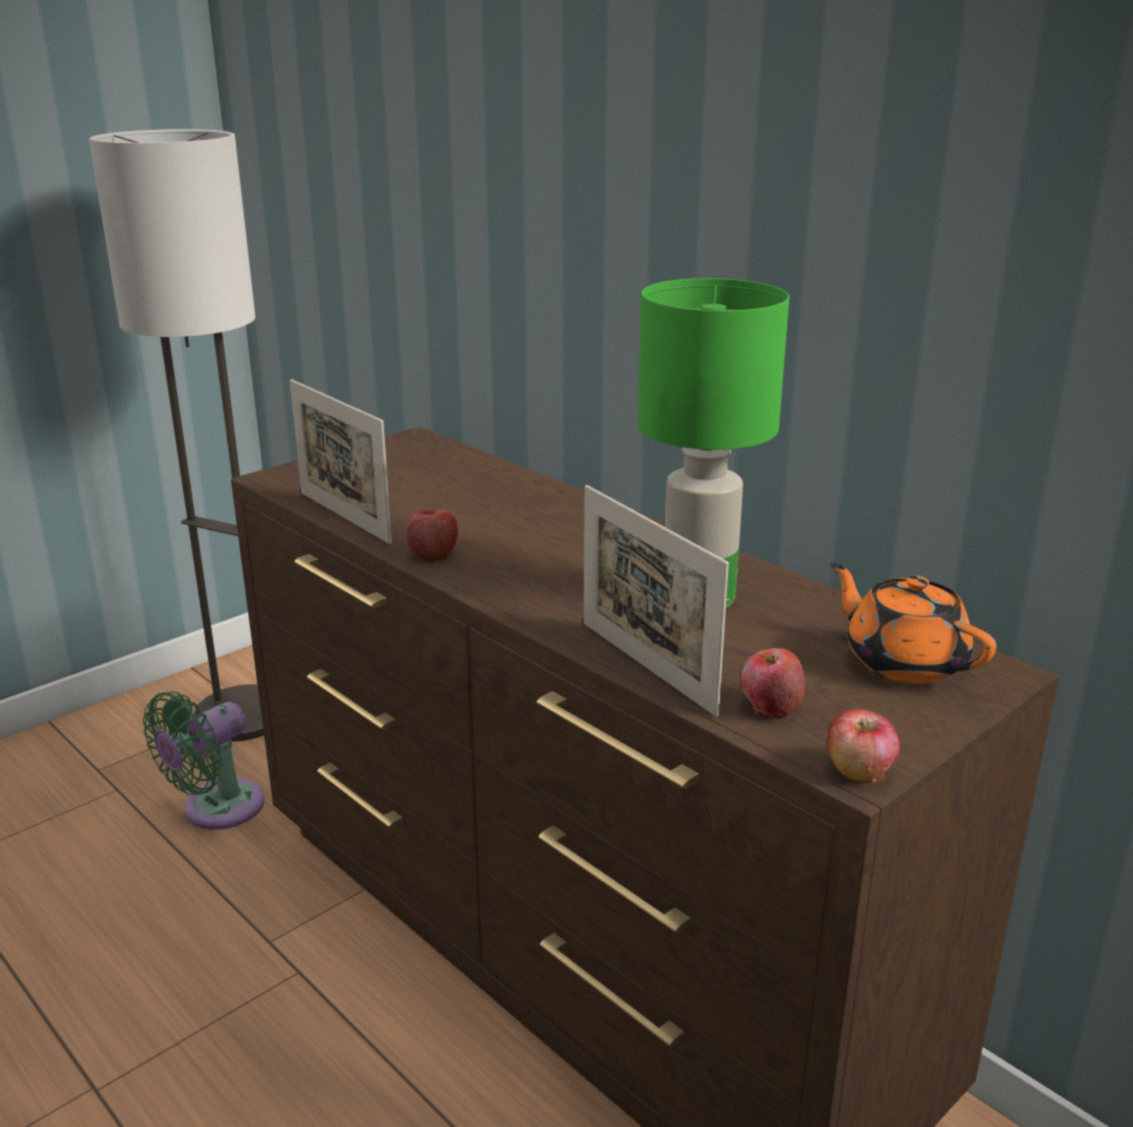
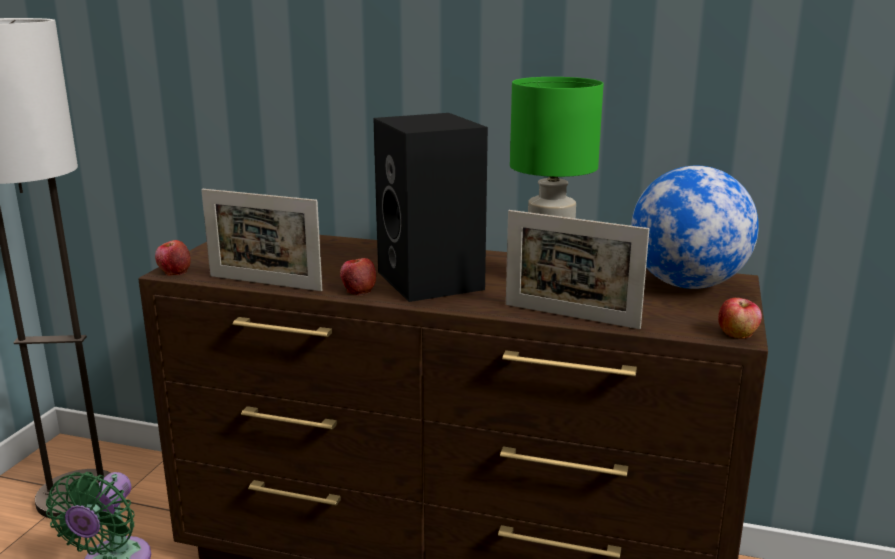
camera: 30 degrees left, 5 degrees down
(541, 562) = (433, 281): none -> black speaker
(770, 706) = (657, 318): apple -> apple (174, 271)
(903, 661) = (687, 285): orange teapot -> globe

